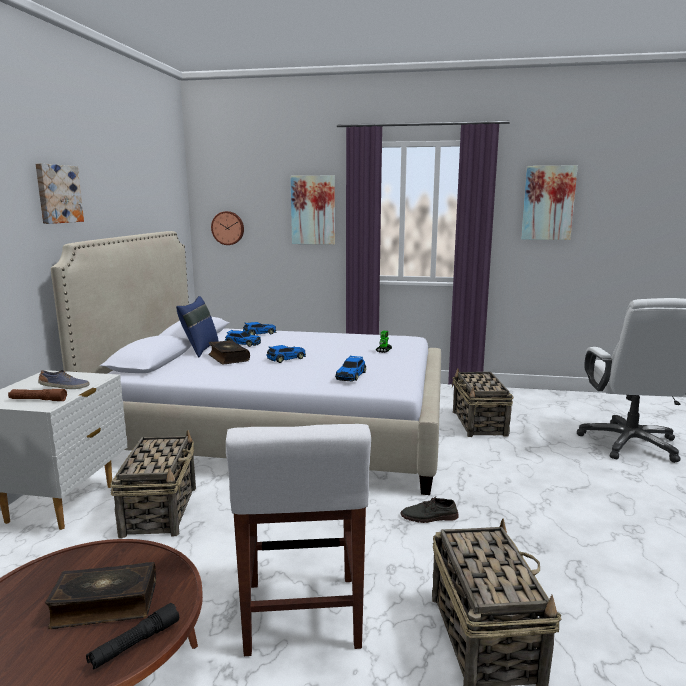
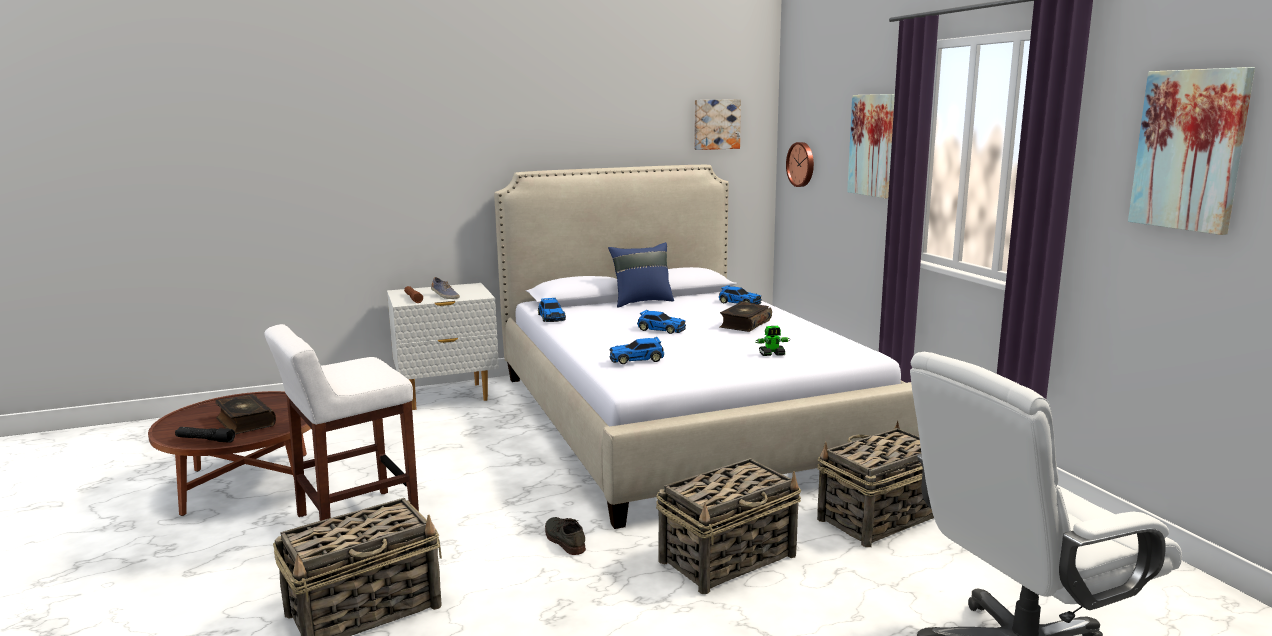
camera: 60 degrees right, 0 degrees up
(57, 194) = (528, 125): picture -> picture (716, 124)
(160, 510) = (465, 427): basket -> basket (729, 558)
(228, 358) = (629, 314): book -> book (744, 324)
(242, 344) = (689, 307): toy car -> toy car (552, 317)

